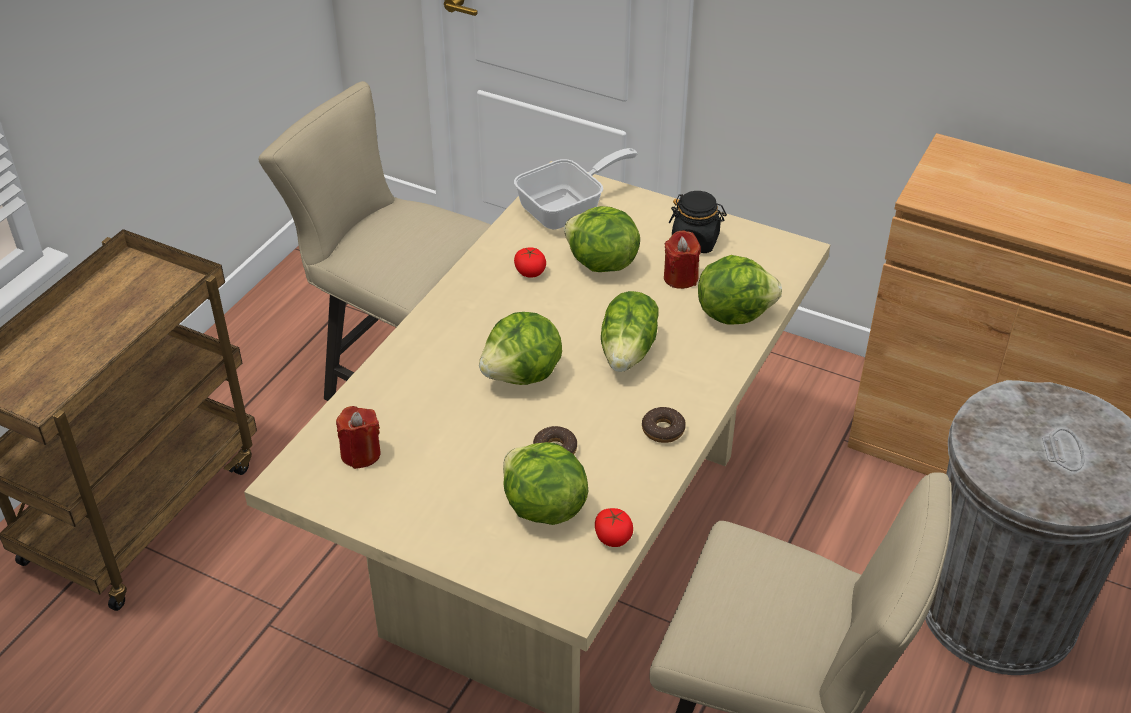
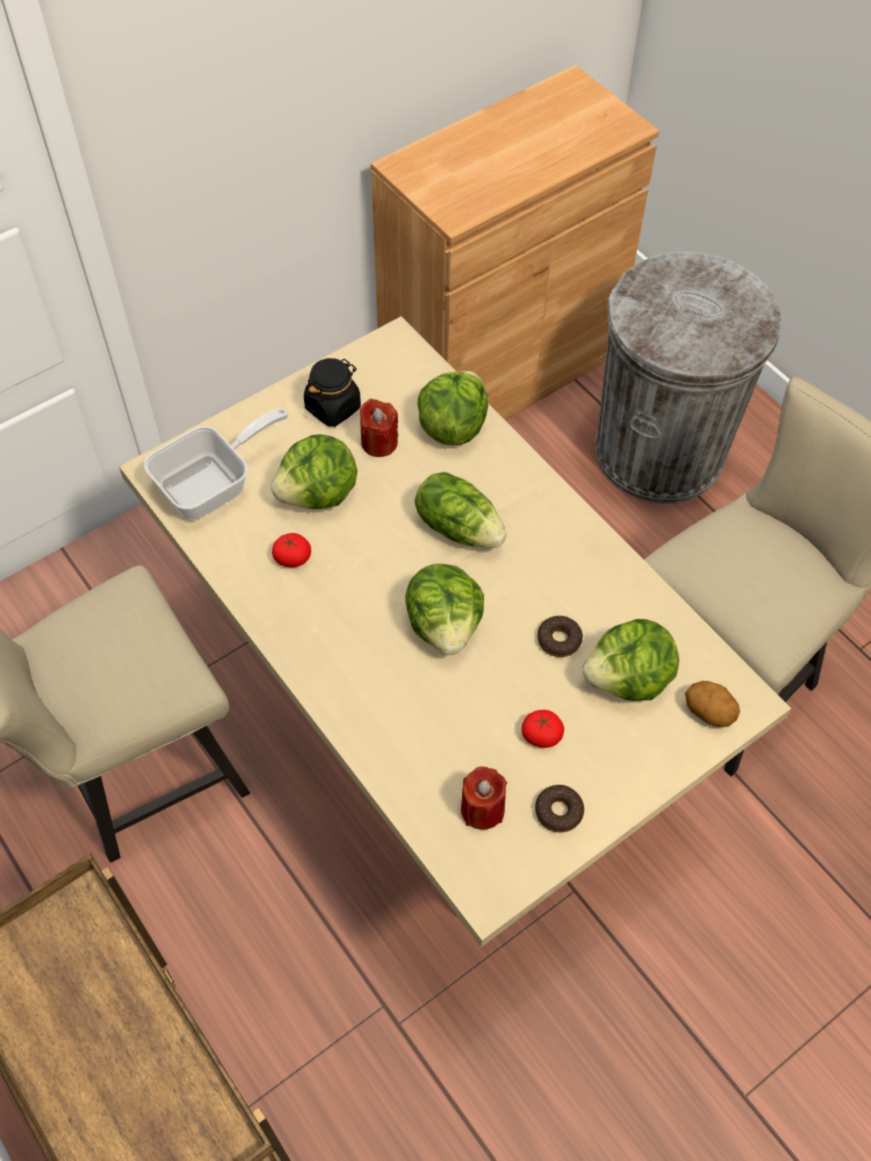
camera: 65 degrees left, 15 degrees up
(542, 575) = (709, 712): none -> potato
(569, 209) = (213, 484): frying pan -> frying pan turned 60 degrees clockwise
(613, 537) = (687, 640): tomato -> tomato (541, 735)
(663, 430) = (575, 547): donut -> donut (558, 811)

